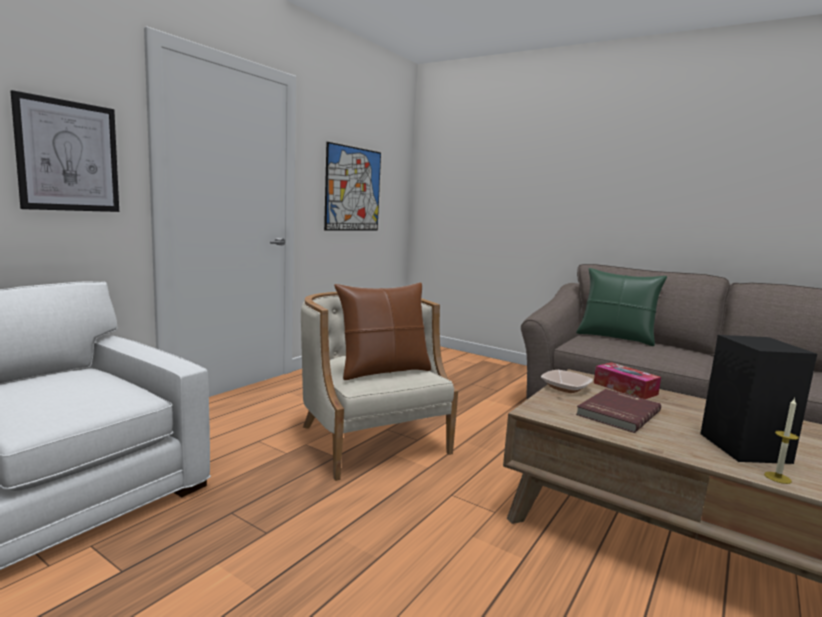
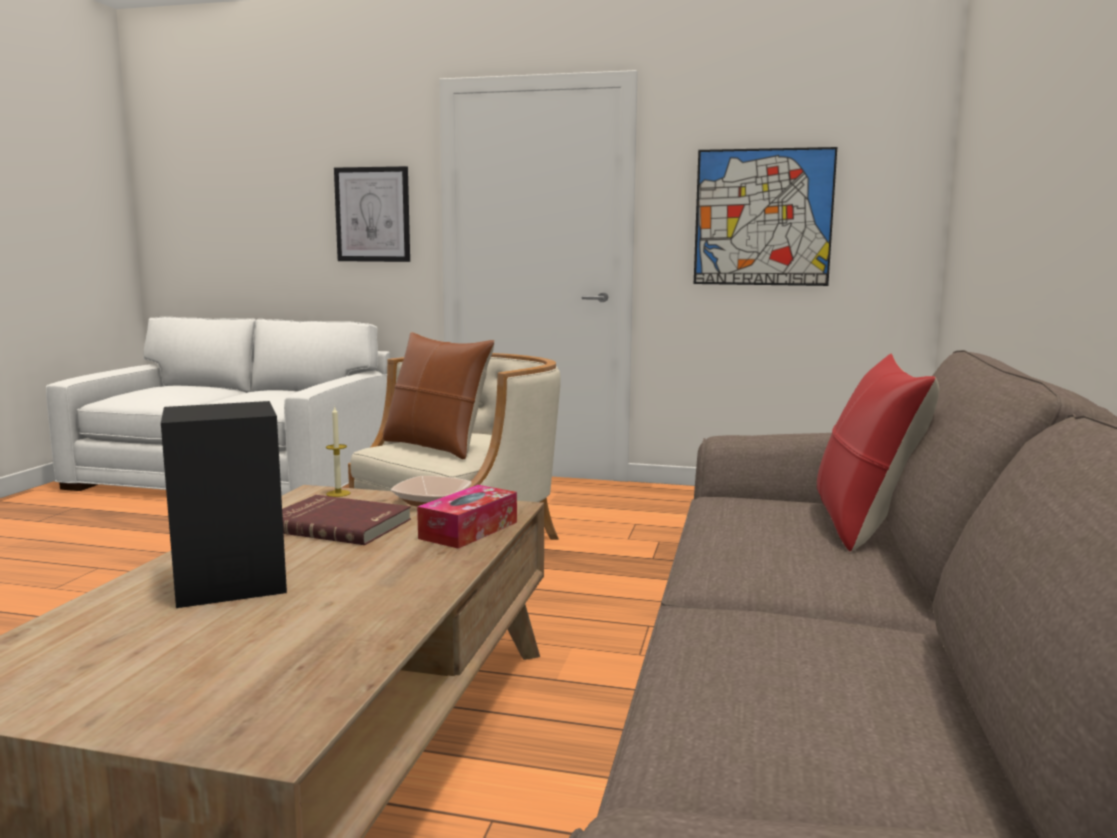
camera: 70 degrees right, 0 degrees up
(615, 337) = (863, 524): green pillow -> red pillow
(777, 477) = (125, 591): candle -> candle (338, 493)

